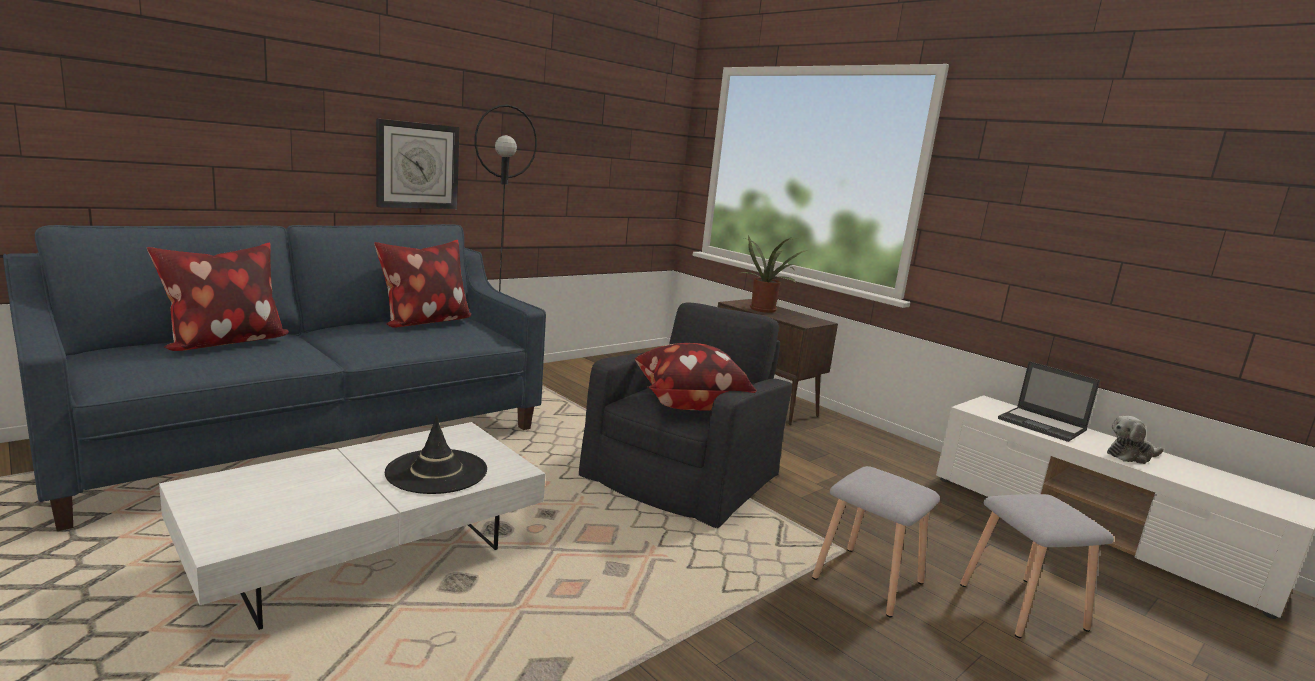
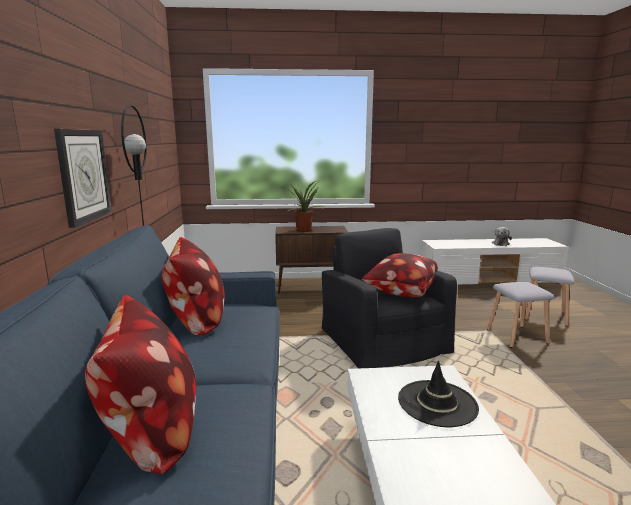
camera: 50 degrees left, 0 degrees up
(1042, 425) = (463, 243): laptop -> none

